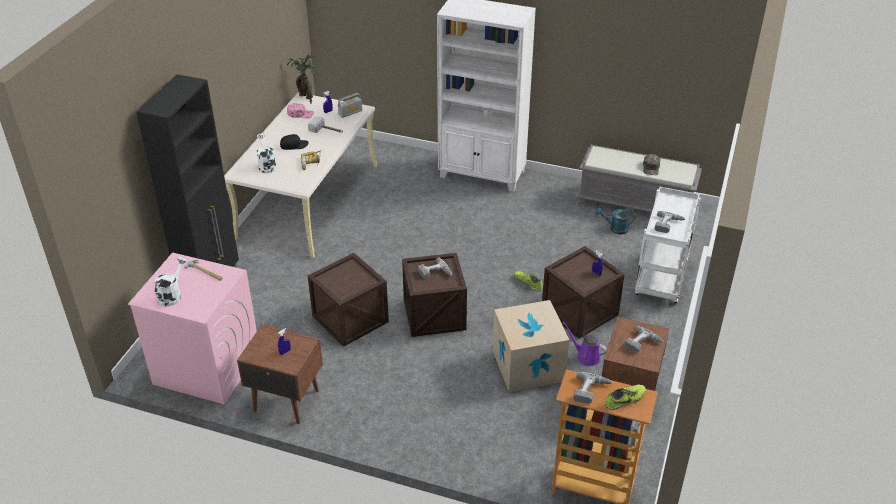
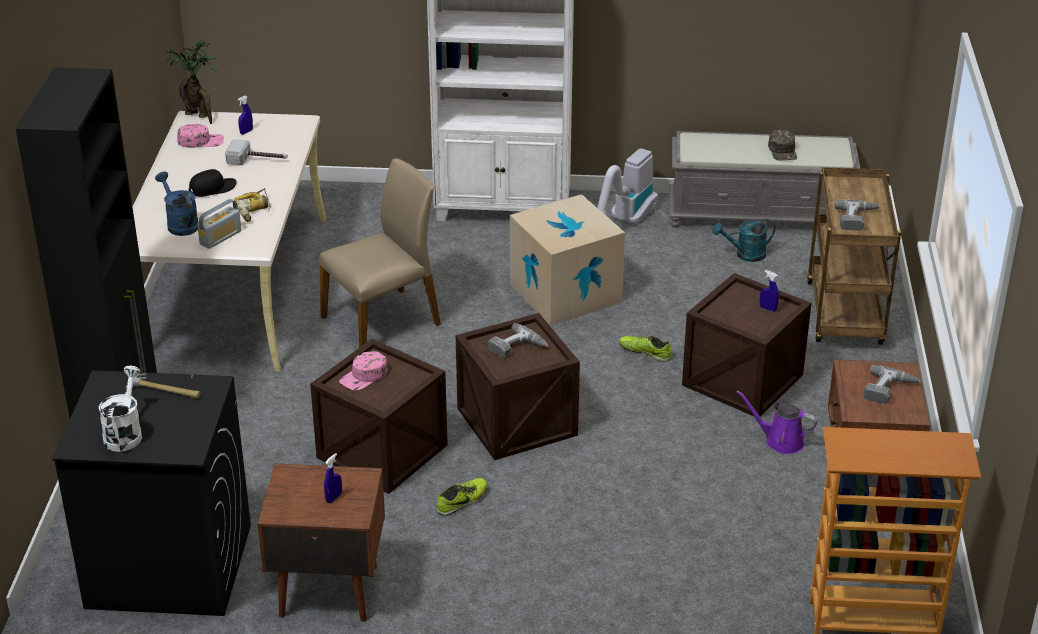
camera: 15 degrees left, 5 degrees down
(206, 367) = (168, 566): pink washing machine -> black washing machine
(266, 165) = (180, 224): white watering can -> blue watering can
(340, 276) = (364, 376): none -> pink cap
(350, 113) = (284, 129): radio -> radio (220, 237)
(383, 236) = (383, 321): none -> beige chair
(528, 365) = (697, 470): cardboard box -> cardboard box (565, 293)
(551, 194) = (625, 221): none -> vacuum cleaner
(591, 391) = (875, 450): power drill -> none
(625, 400) = (930, 452): shoe -> shoe (462, 501)
(661, 280) = (846, 315): white cart -> brown cart

